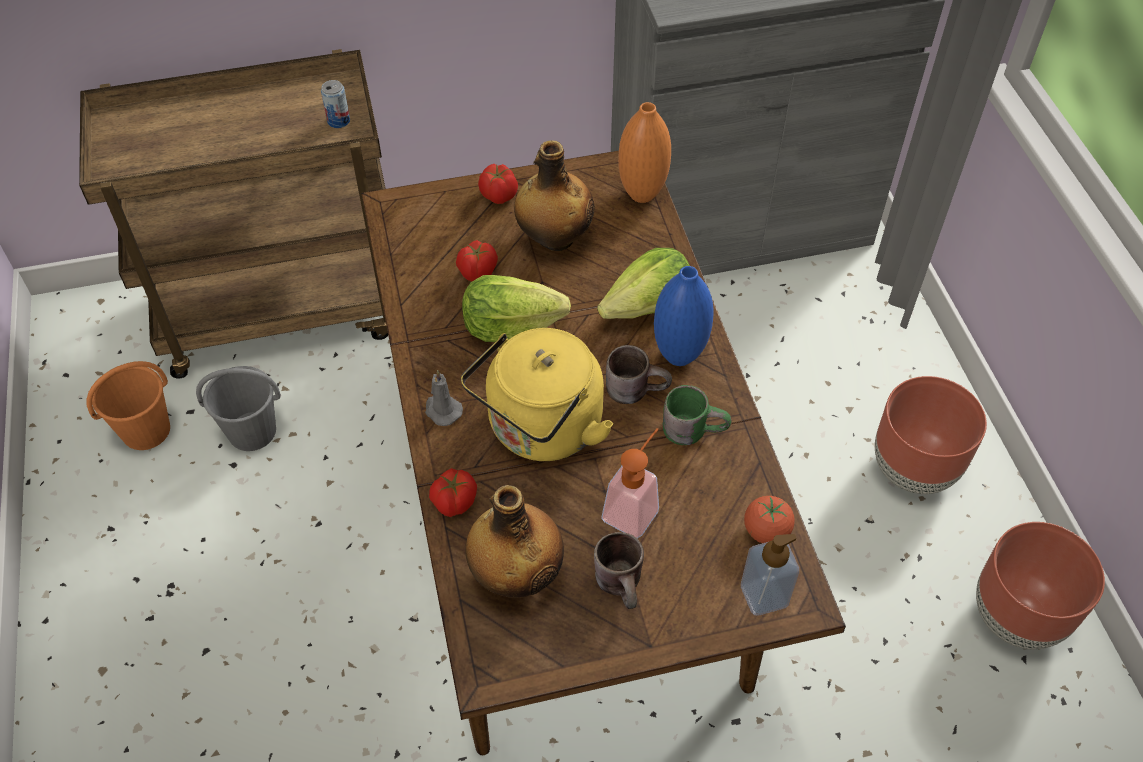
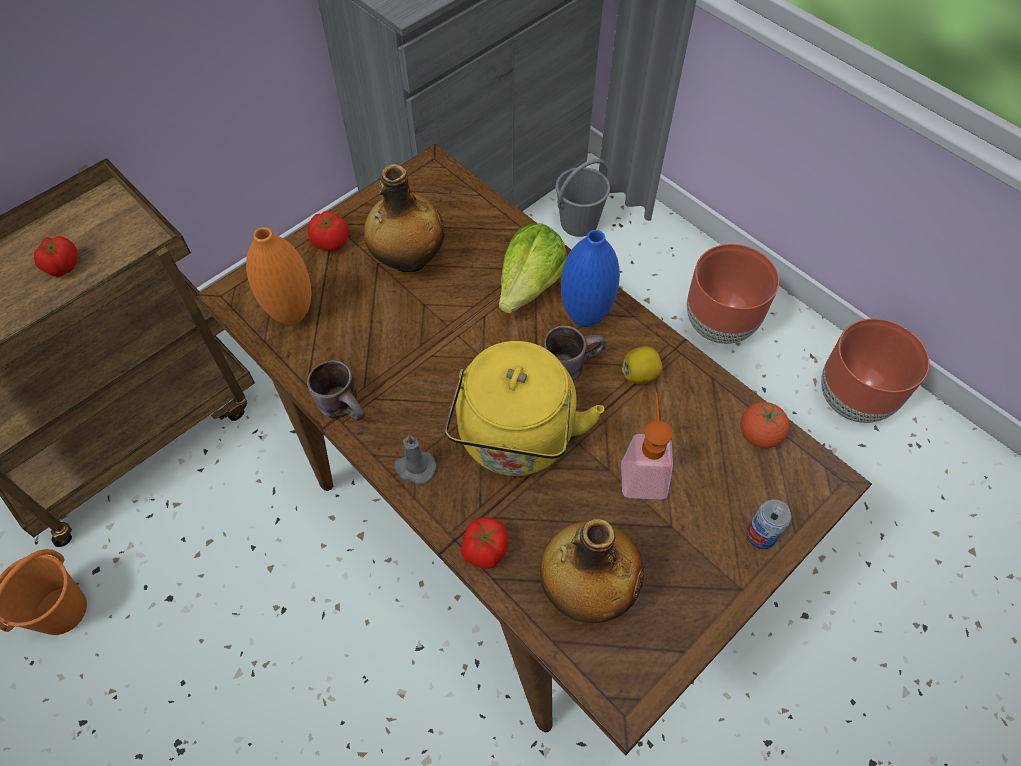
camera: 30 degrees left, 5 degrees up
(251, 431) = (168, 559): grey bucket -> grey bucket (578, 223)
(338, 121) = (125, 235): can -> can (760, 535)
(477, 272) = (359, 322): tomato -> tomato (63, 266)
(510, 327) = (423, 359): lettuce -> none
(624, 584) = (682, 545): brown mug -> brown mug (346, 405)
(642, 194) = (457, 189): orange vase -> orange vase (292, 314)
(693, 428) = (640, 375): green mug -> lemon
(764, 595) = (796, 492): soap dispenser -> none

